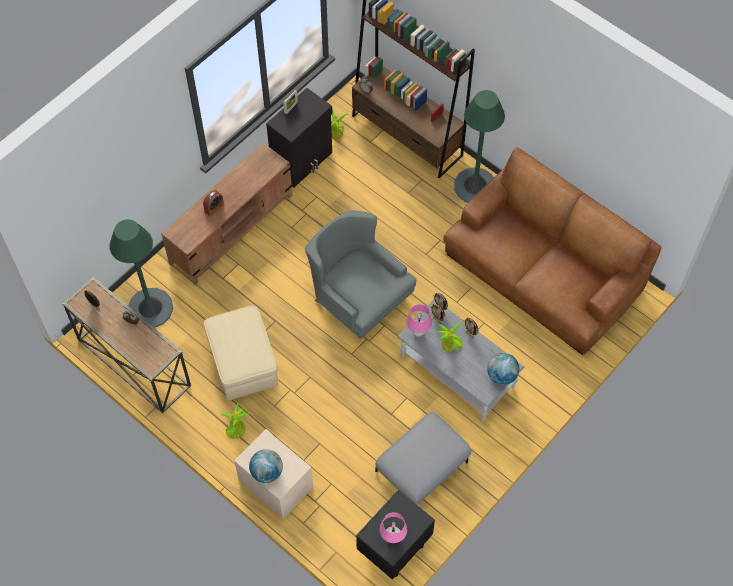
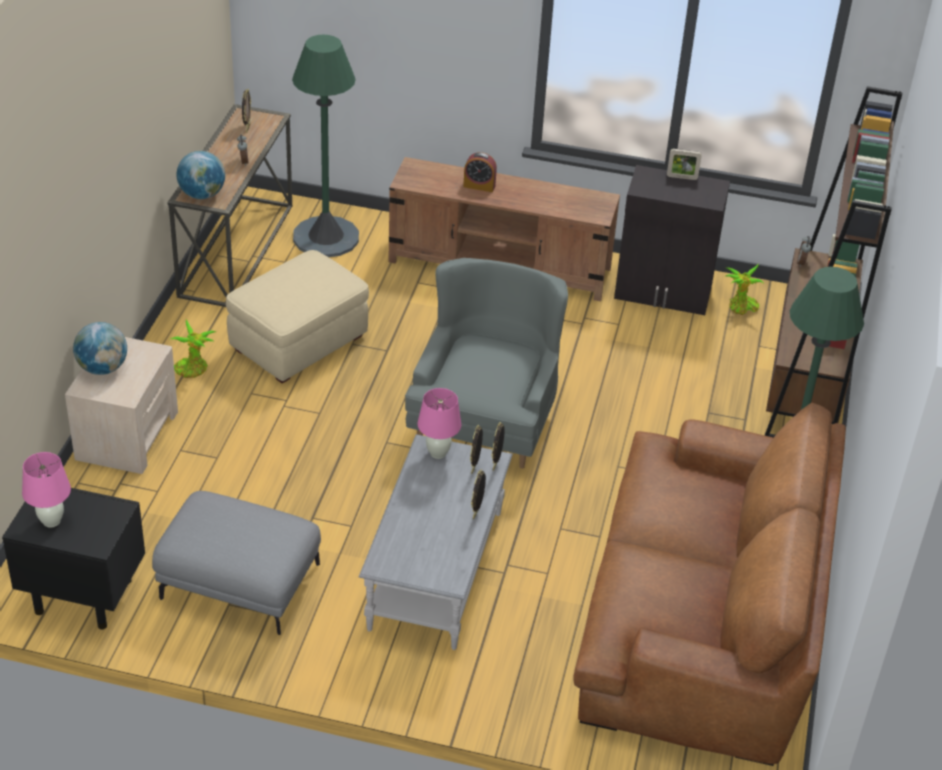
camera: 60 degrees right, 20 degrees down
(450, 344) = (442, 495): potted plant -> none
(501, 375) = (427, 574): globe -> globe (202, 195)

